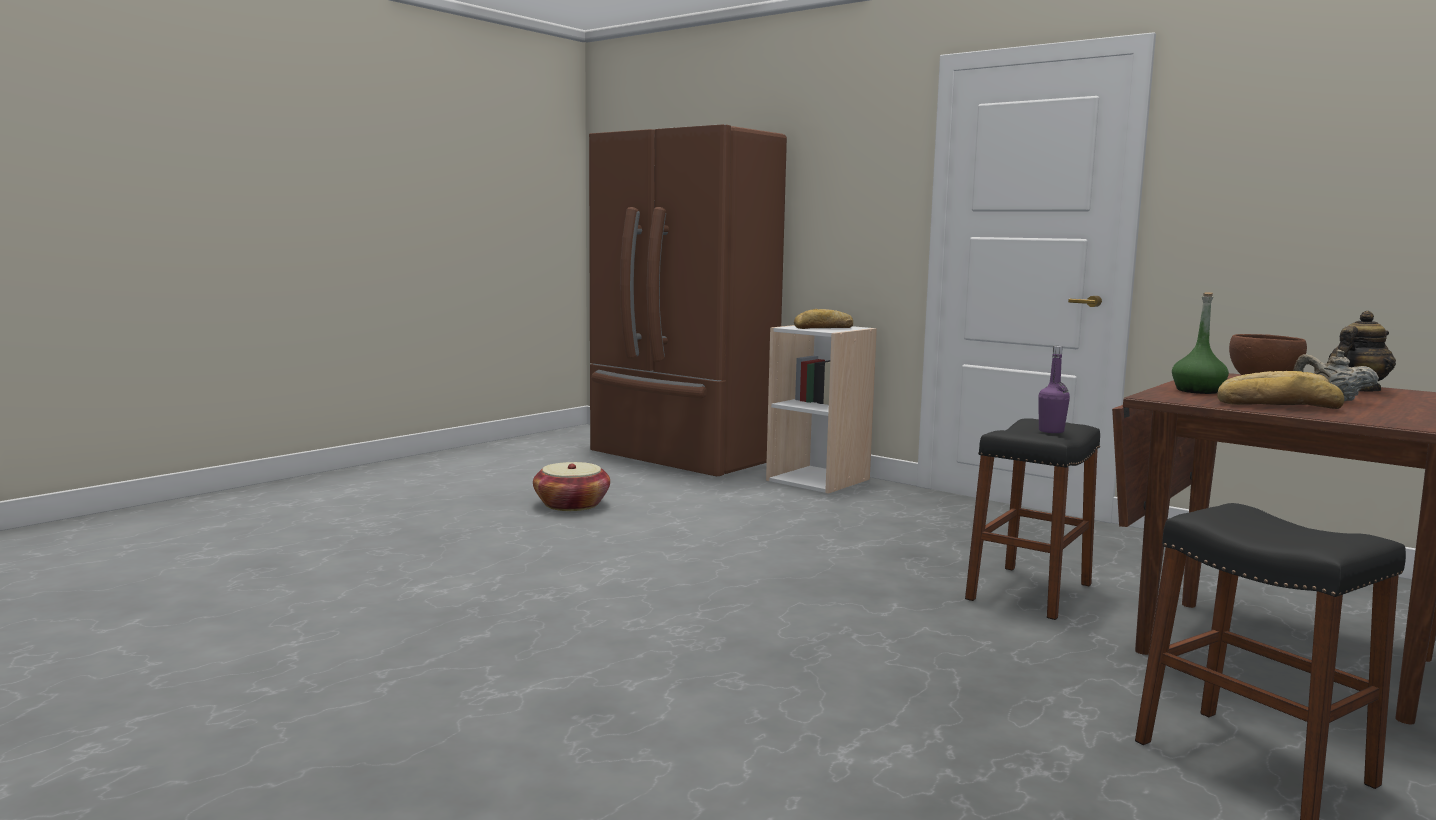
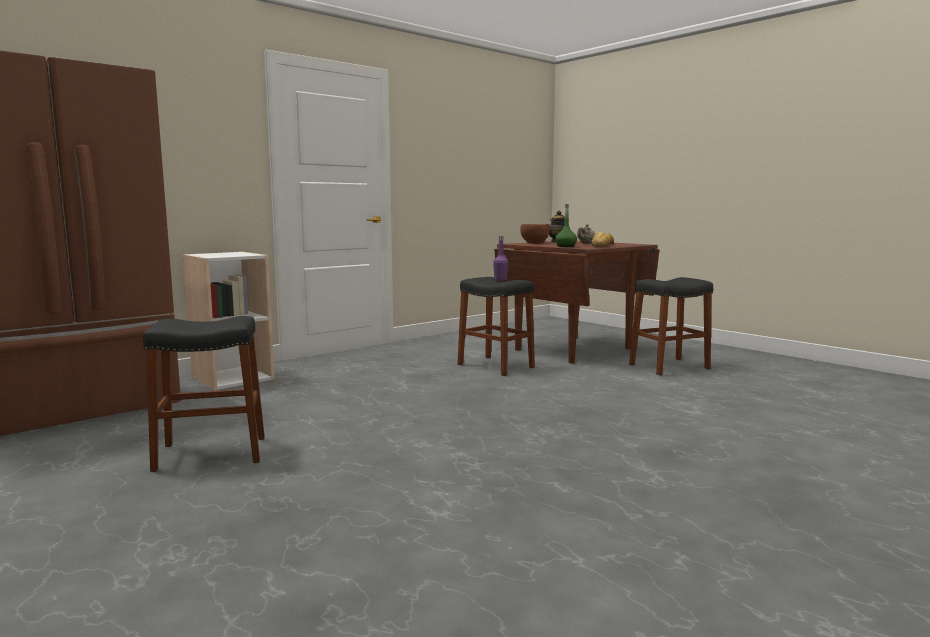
camera: 80 degrees left, 0 degrees up
(571, 505) = (211, 453): basket -> black stool
(824, 328) = (229, 254): bread -> none

